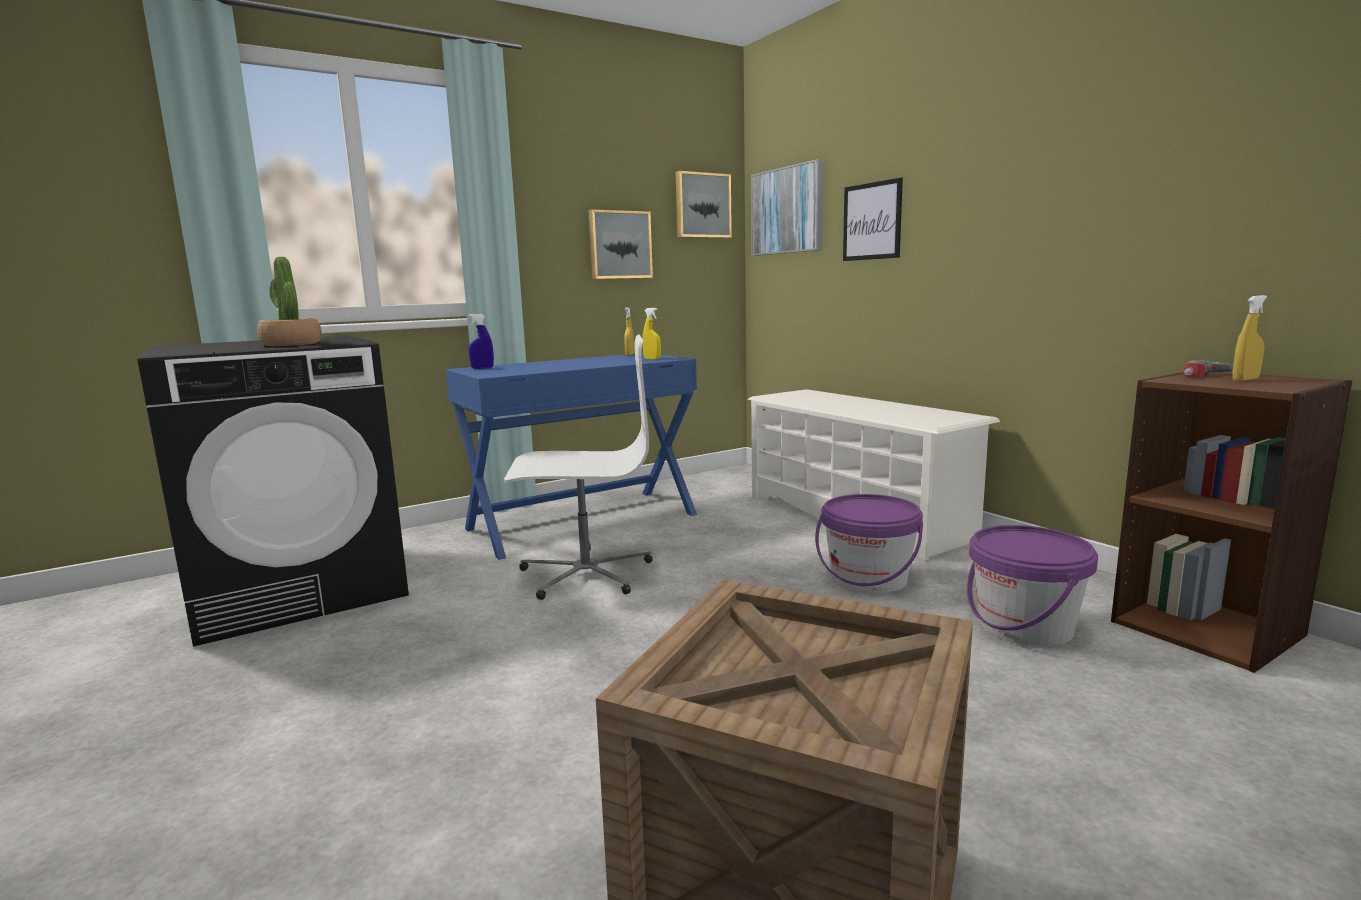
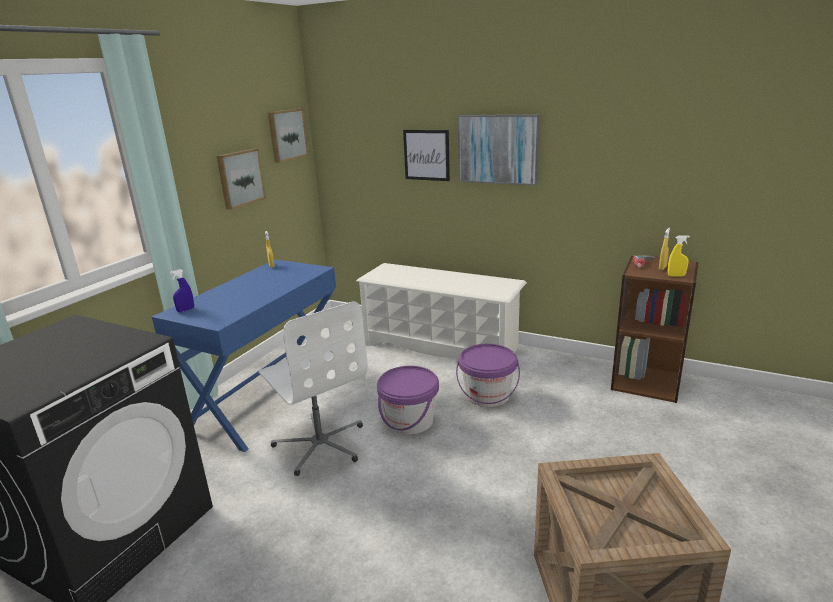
camera: 30 degrees left, 10 degrees up
(291, 344) = (90, 355): potted plant -> none
(585, 573) = (320, 444): white office chair -> white office chair turned 90 degrees clockwise
(652, 359) = (302, 272): yellow spray bottle -> yellow spray bottle (676, 276)
(787, 210) = (353, 138): picture -> picture (498, 149)
(1024, 626) = (580, 405): purple bucket -> purple bucket (410, 421)

